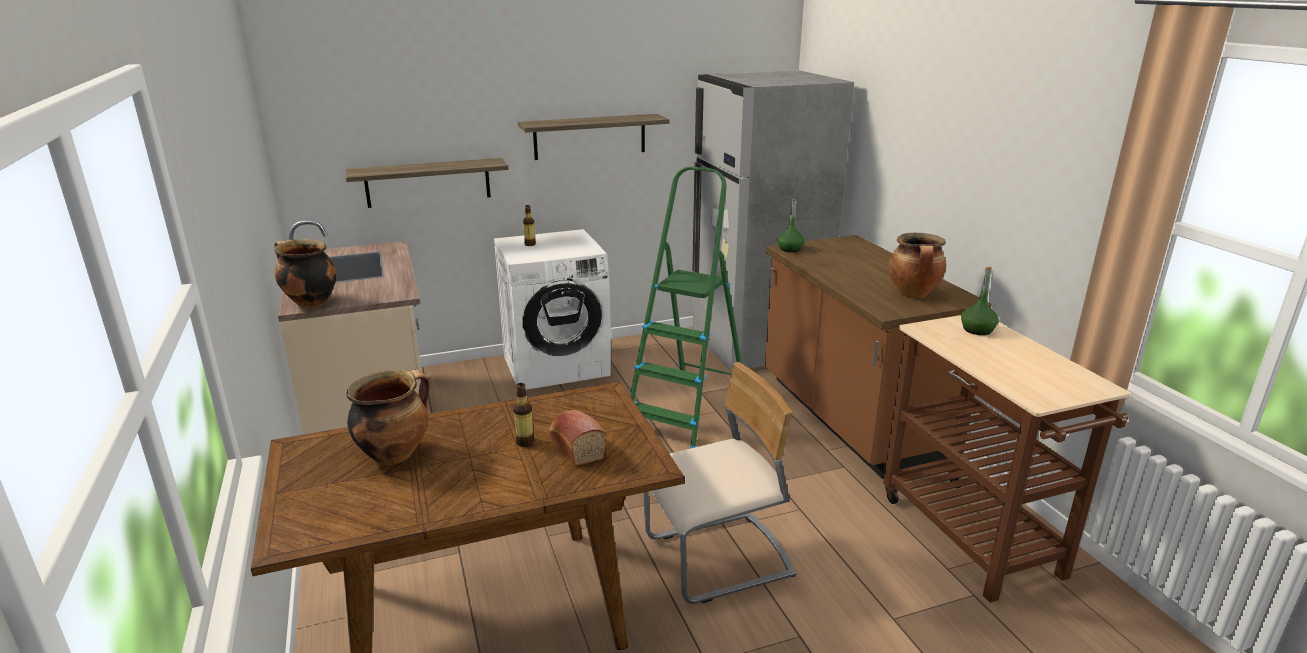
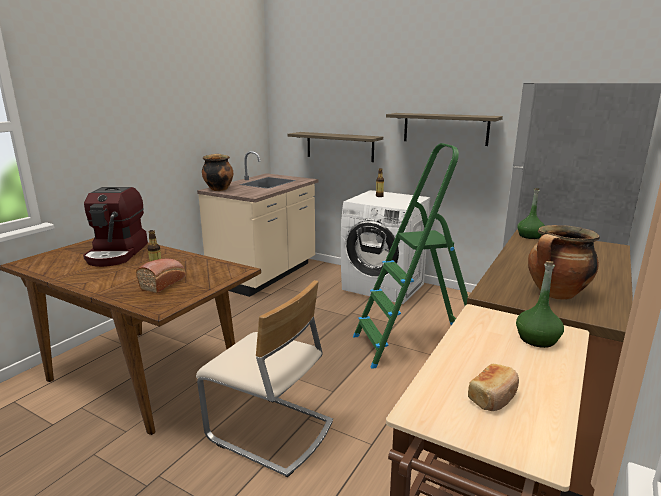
camera: 50 degrees right, 5 degrees down
(395, 453) = (118, 253): cooking pot -> coffee machine
(1037, 373) = (493, 397): none -> bread

